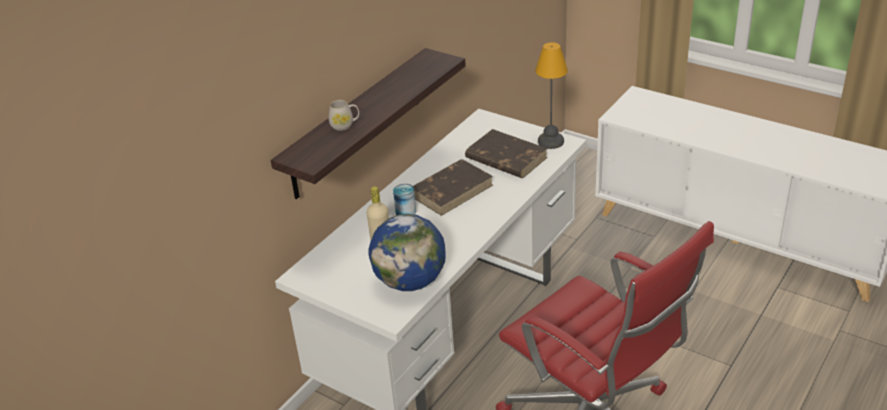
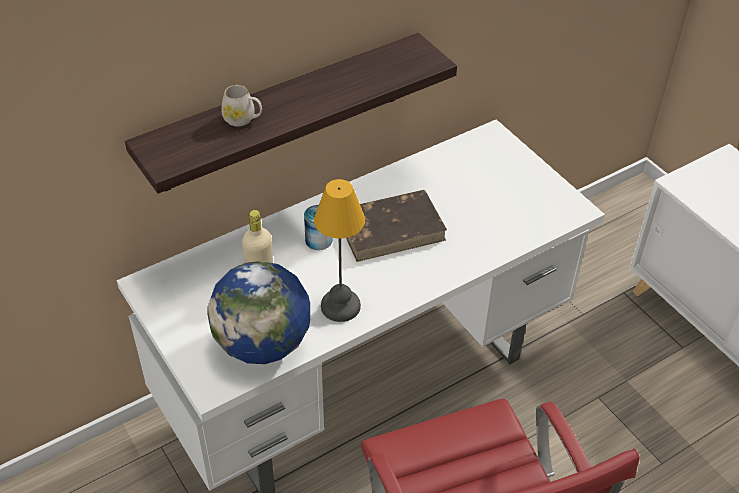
camera: 20 degrees right, 10 degrees up
(505, 158) = (485, 205): brown book -> none
(550, 142) = (556, 201): table lamp -> table lamp (339, 307)

